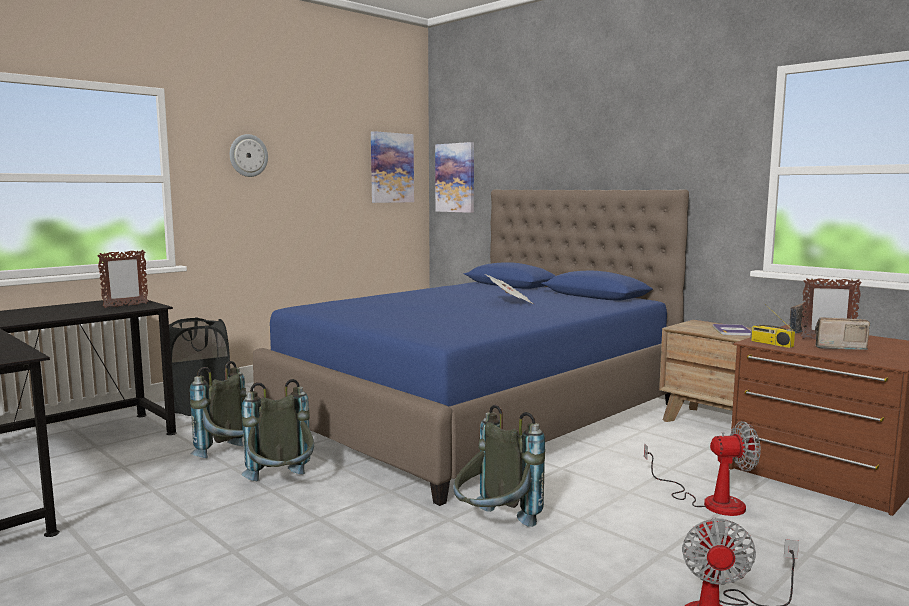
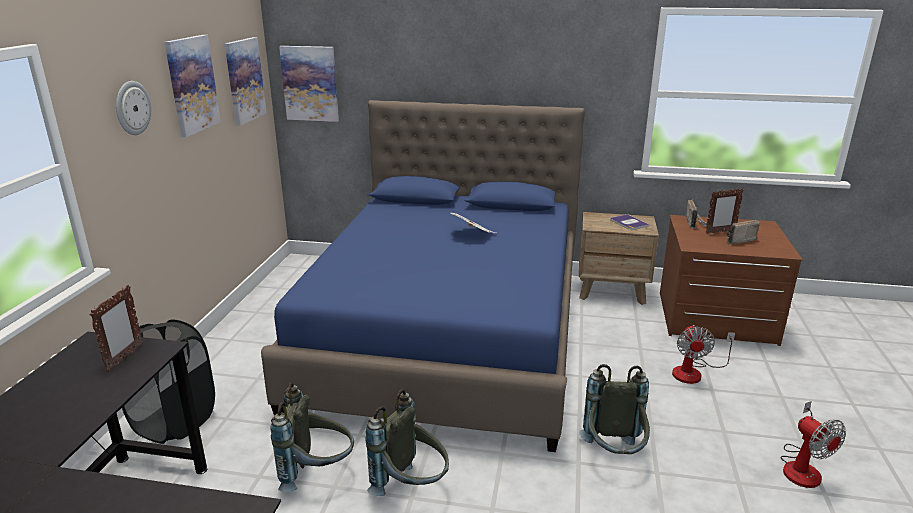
camera: 35 degrees left, 15 degrees up
(322, 155) = (192, 84): none -> picture
(710, 501) = (694, 372): fan -> fan turned 135 degrees clockwise
(770, 343) = (701, 246): radio -> none

